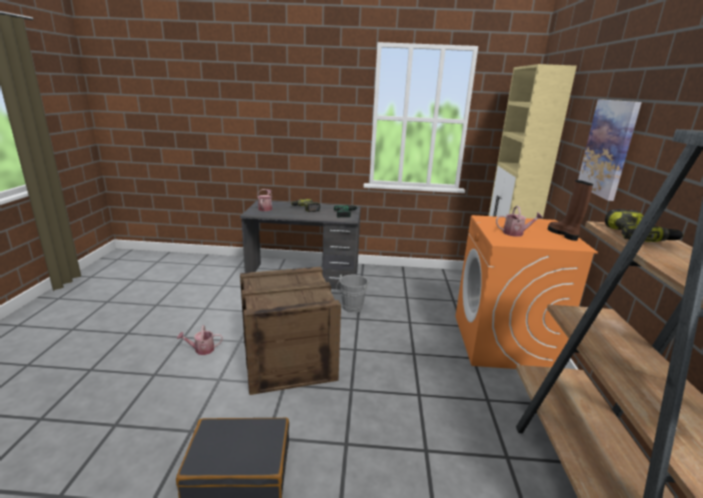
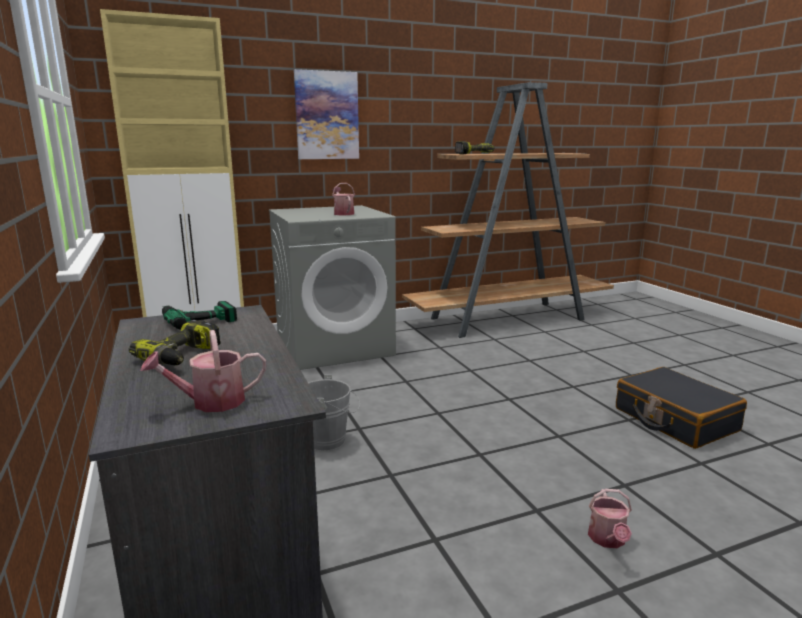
camera: 115 degrees left, 5 degrees down
(201, 349) = (608, 540): watering can -> watering can turned 45 degrees clockwise
(289, 360) = (517, 448): crate -> none
(503, 342) = (335, 346): orange washing machine -> grey washing machine
(563, 234) = (324, 208): brown boot -> none

